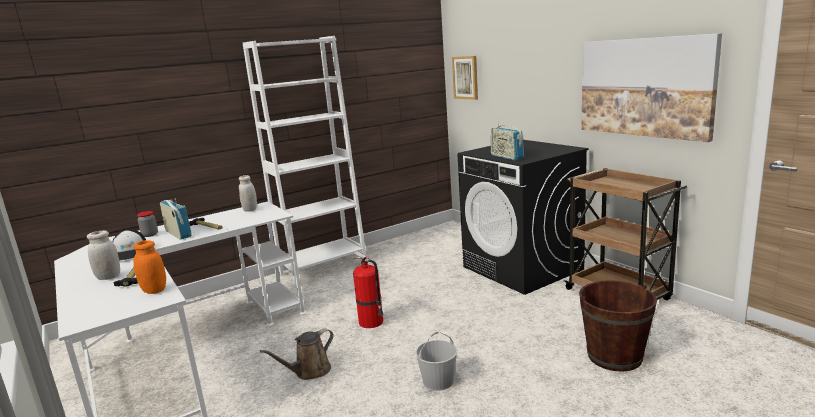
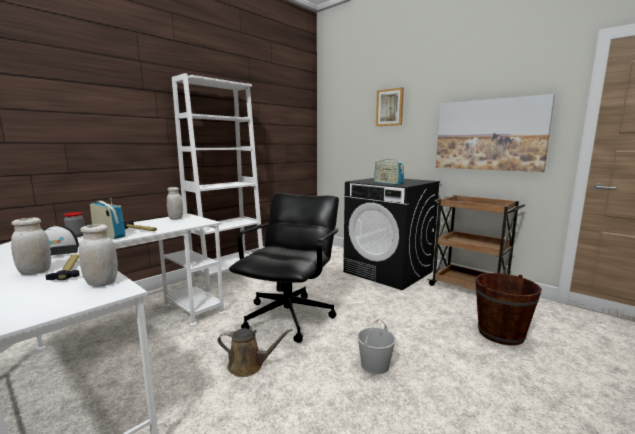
camera: 15 degrees left, 5 degrees down
(154, 290) = (101, 283): orange jar -> white jar
(309, 371) = (249, 366): brown watering can -> brown watering can turned 120 degrees counterclockwise
(372, 322) = (289, 317): fire extinguisher -> black office chair
(465, 77) = (335, 133): picture -> picture (389, 107)

